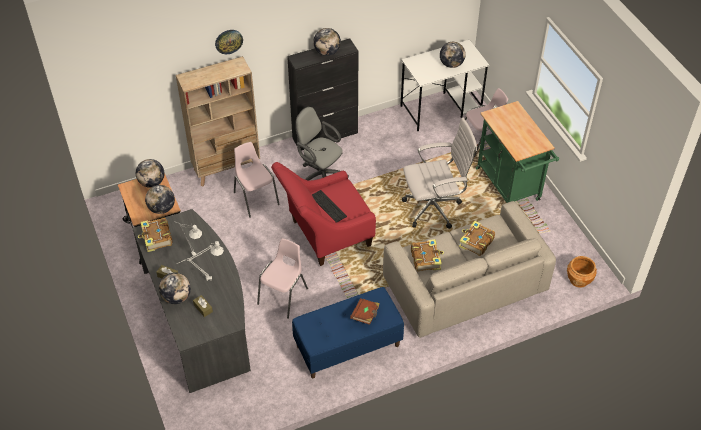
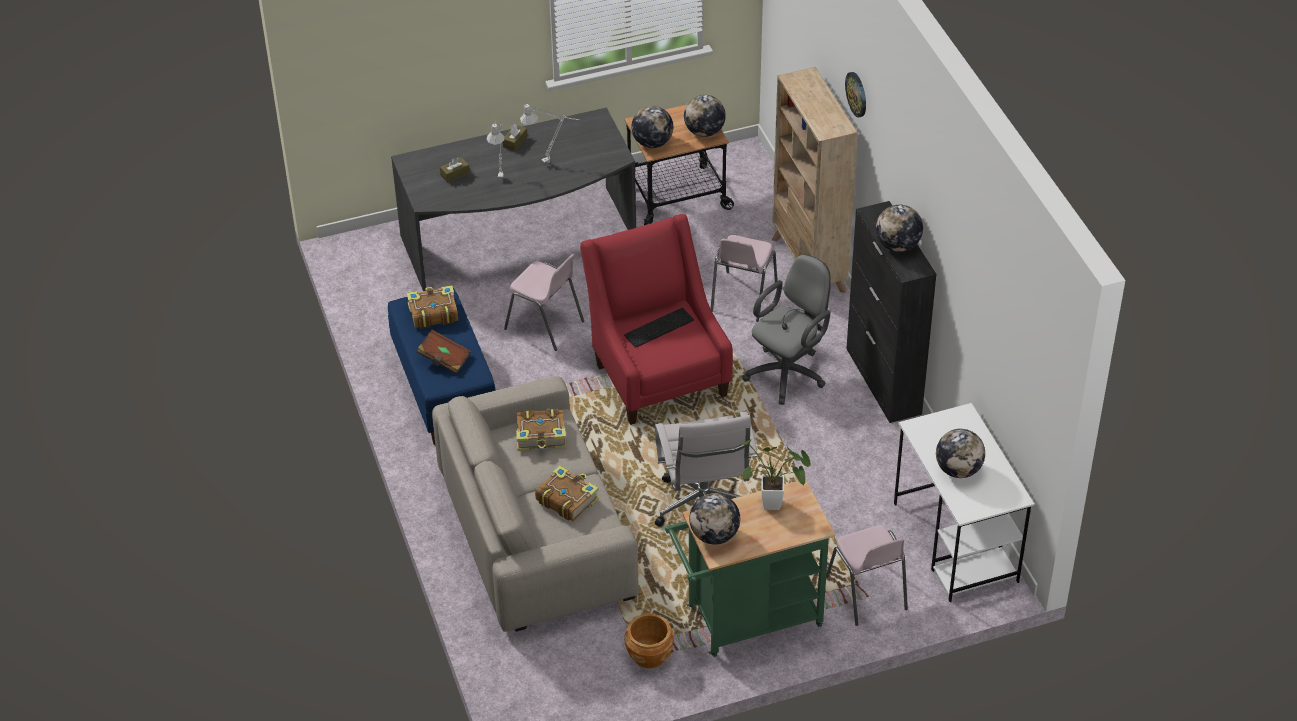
camera: 95 degrees right, 5 degrees down
(156, 238) = (583, 129): book -> book (432, 313)
(176, 297) = (477, 151): globe -> globe (714, 535)
(256, 198) = (742, 297): pink chair -> pink chair turned 135 degrees clockwise
(502, 123) = (777, 504): none -> potted plant
(579, 279) = (525, 685): brown planter -> brown planter (649, 655)

